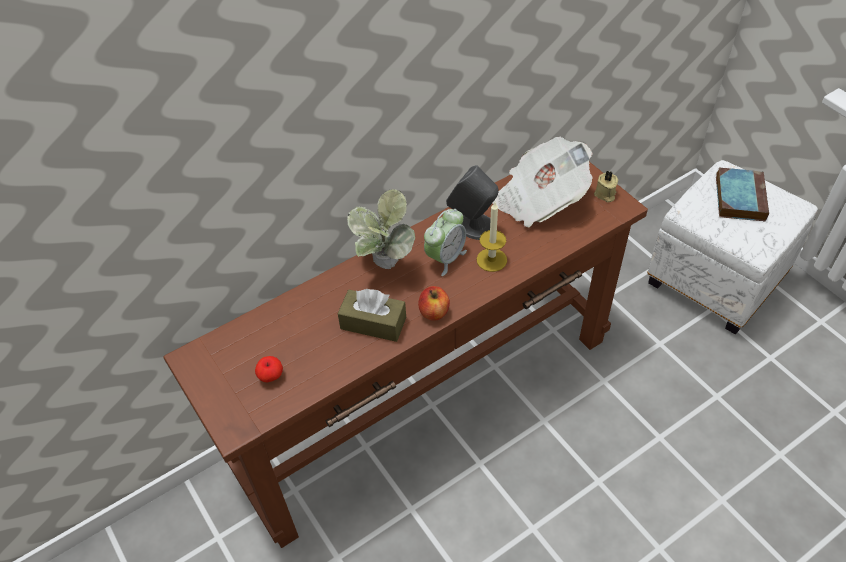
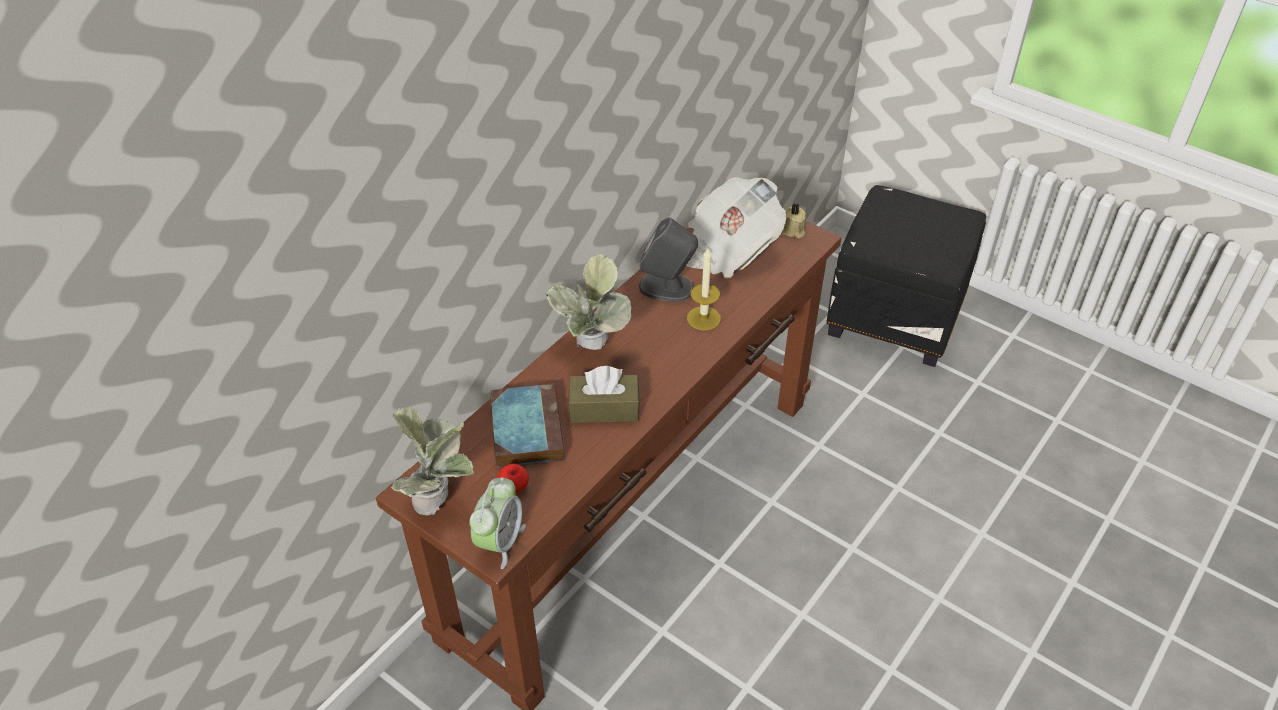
camera: 20 degrees left, 5 degrees down
(209, 373) = (440, 502): none -> potted plant
(434, 312) = (665, 383): apple -> none
(445, 258) = (653, 327): alarm clock -> alarm clock (500, 542)
(716, 281) = (896, 318): white ottoman -> black ottoman
(739, 197) = (908, 218): book -> book (526, 429)

